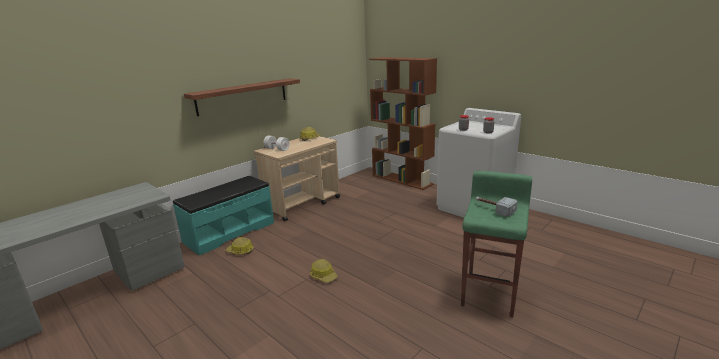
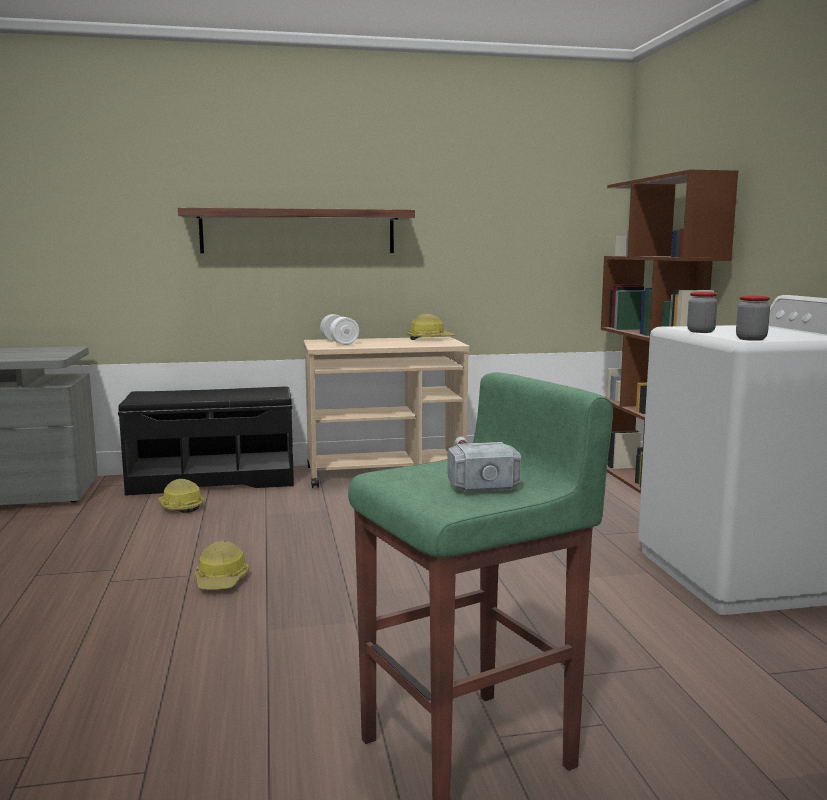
camera: 35 degrees right, 10 degrees down
(229, 232) = (213, 480): turquoise bench -> black bench

